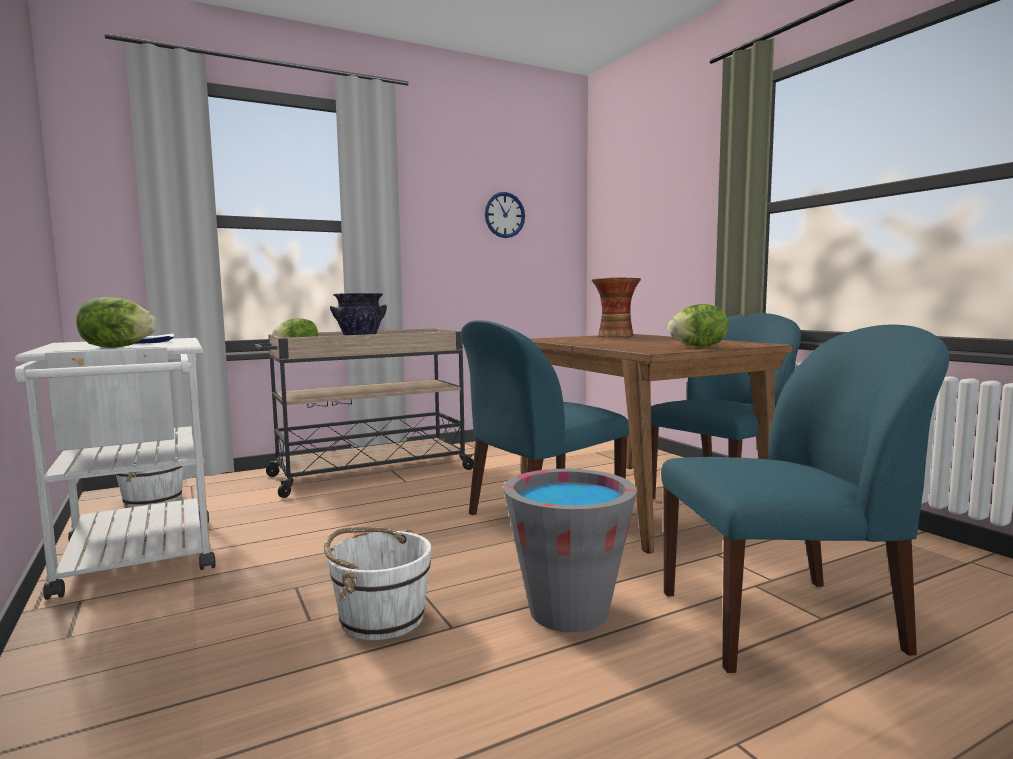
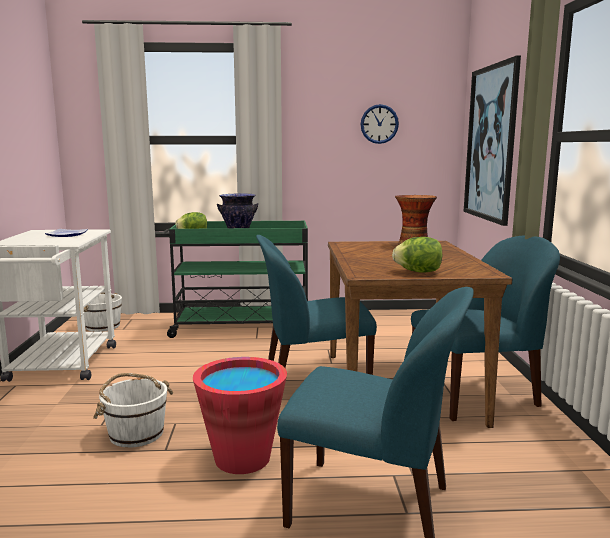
camera: 25 degrees right, 5 degrees up
(117, 347) = (39, 242): lettuce -> none
(369, 473) = (241, 327): beige cart -> green cart
(568, 611) = (242, 458): grey bucket -> red bucket
(643, 232) = (490, 143): none -> picture

